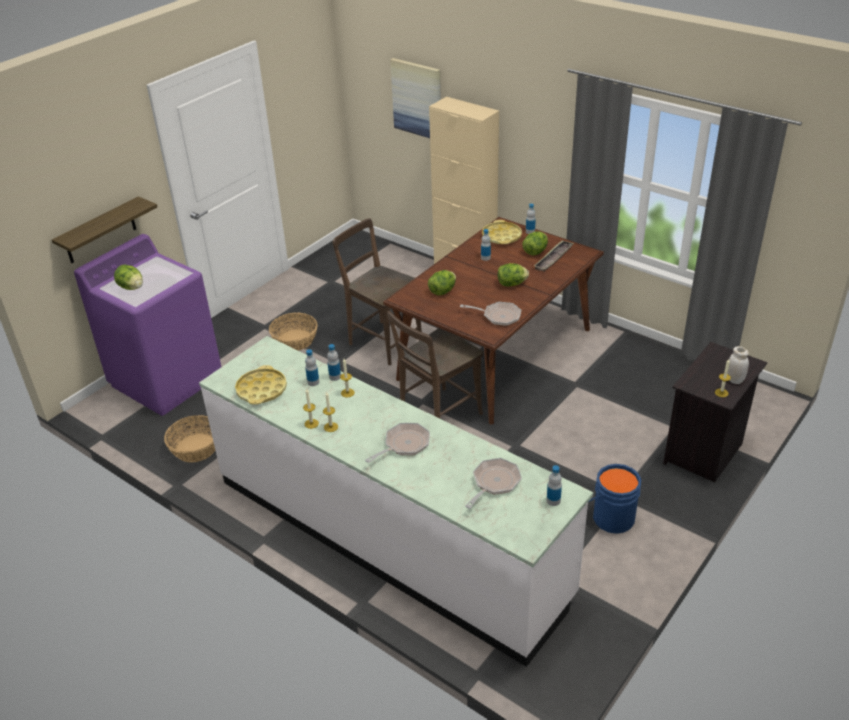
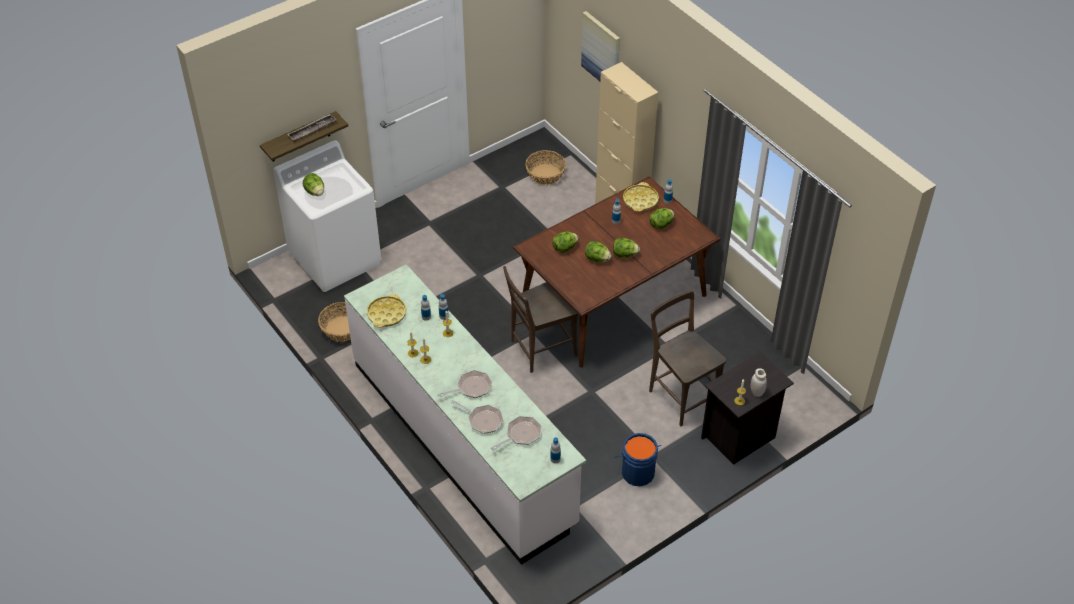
camera: 15 degrees right, 10 degrees up
(167, 380) = (335, 258): purple washing machine -> white washing machine
(295, 340) = (451, 243): basket -> basket (546, 174)
(382, 341) = (523, 263): brown chair -> brown chair (681, 395)
(483, 293) = (597, 259): none -> lettuce
(498, 316) = (598, 285): frying pan -> frying pan (482, 420)
(553, 258) = (673, 236): tray -> tray (312, 130)

